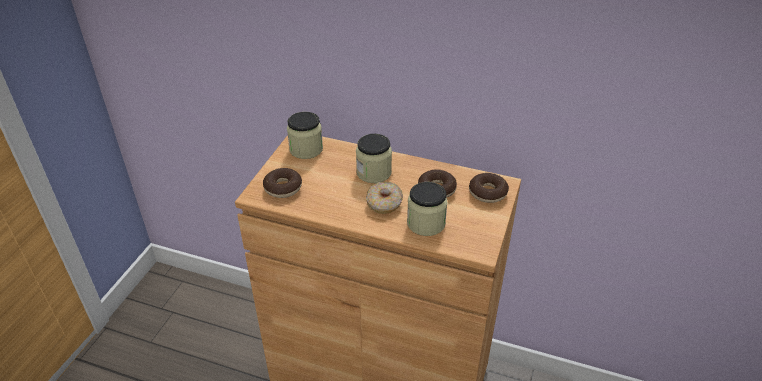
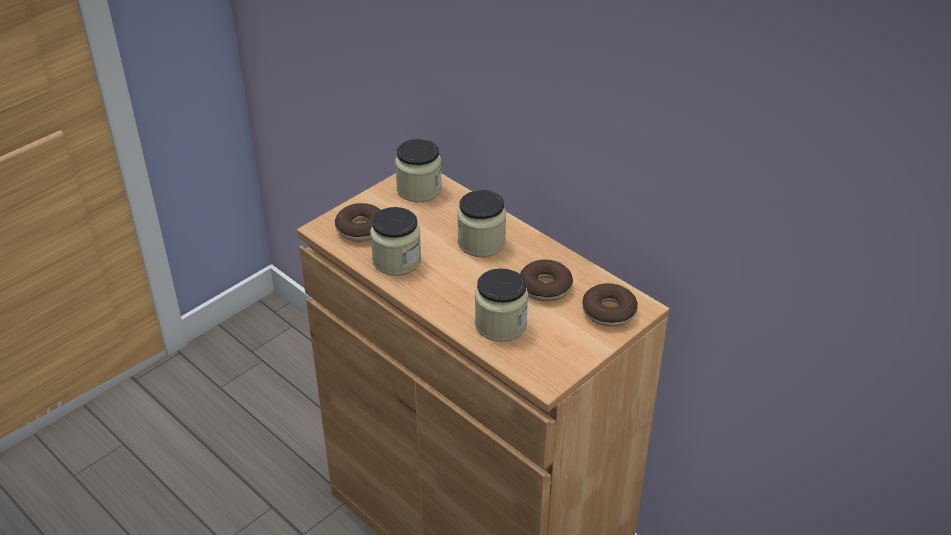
camera: 25 degrees right, 0 degrees up
(324, 202) = (396, 261): none -> jar
(384, 203) = (467, 284): donut -> none

